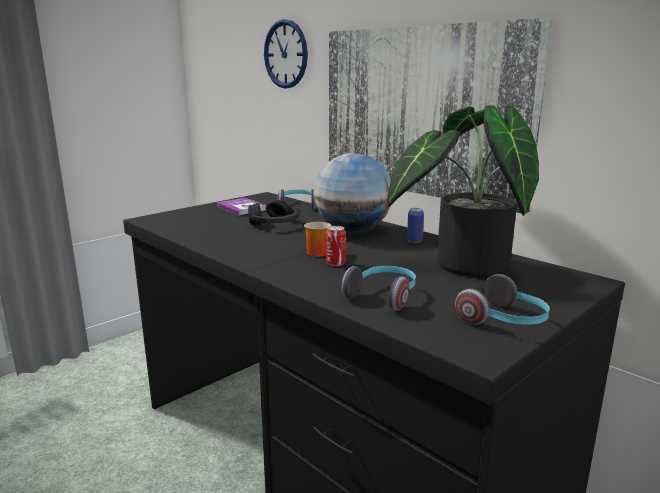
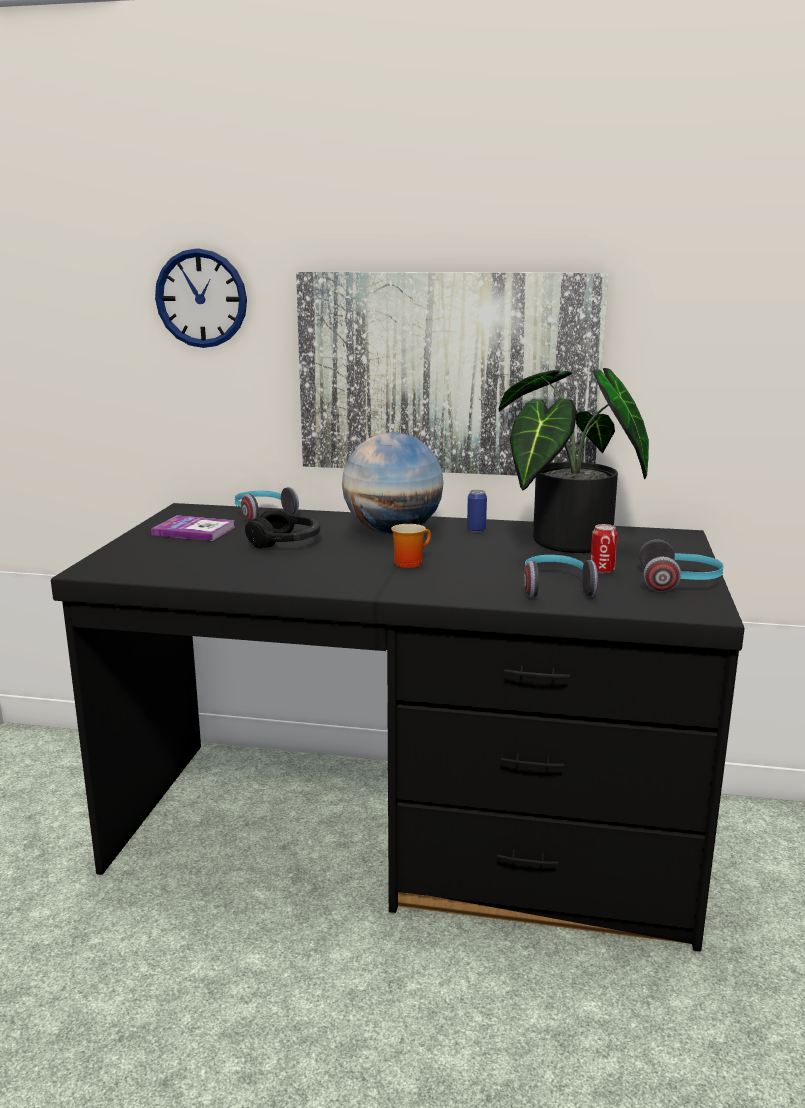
camera: 35 degrees left, 0 degrees up
(335, 263) = (449, 569): can -> can (602, 570)

